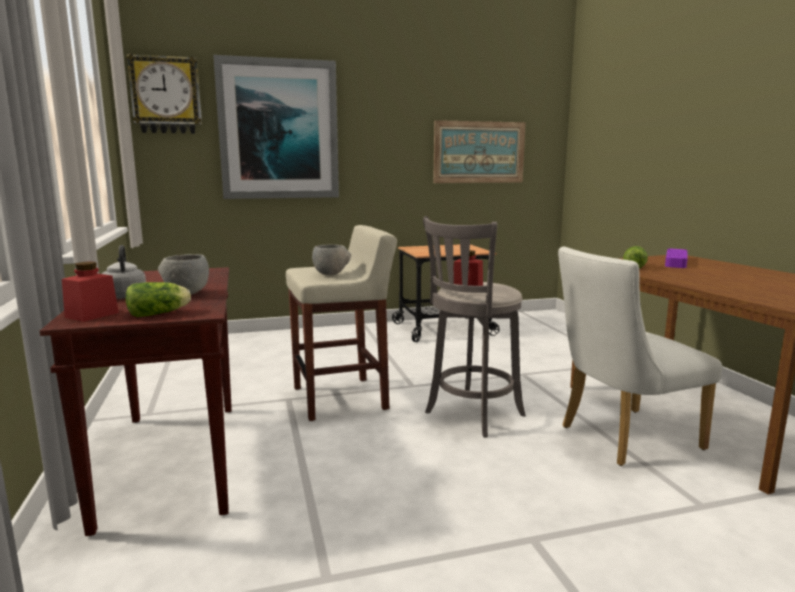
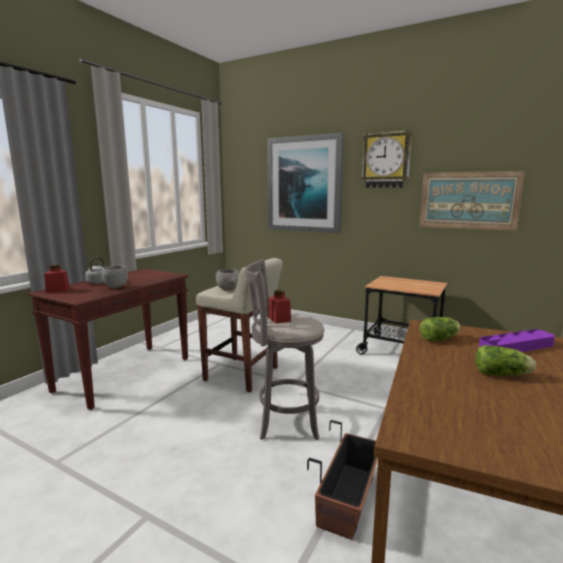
camera: 45 degrees right, 0 degrees up
(160, 313) = (71, 295): lettuce -> lettuce (503, 374)
(166, 95) = (246, 165): wall clock -> wall clock (386, 160)
(621, 438) = (348, 499): white chair -> planter

